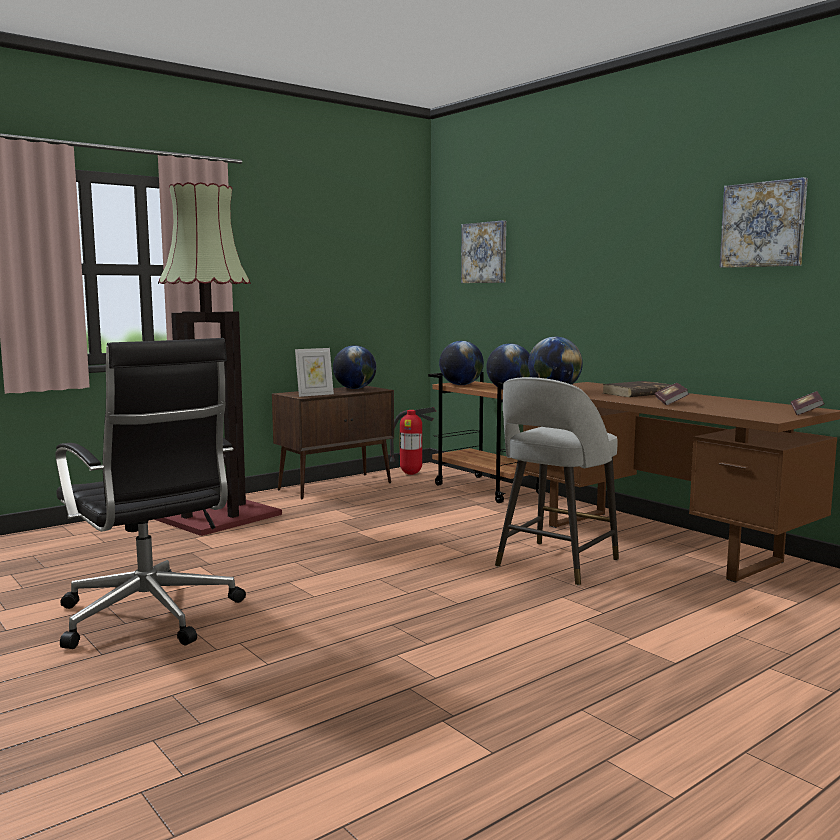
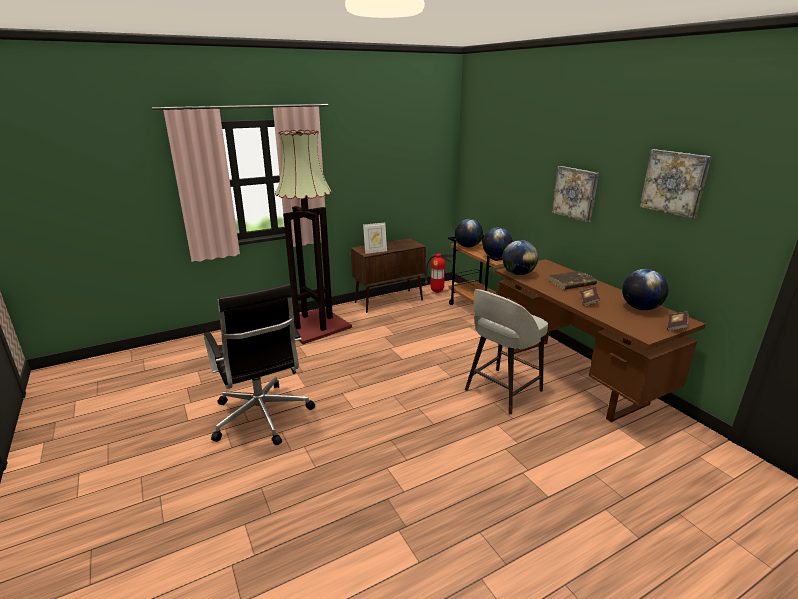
camera: 10 degrees right, 15 degrees up
(354, 389) = (402, 243): globe -> globe (640, 308)
(484, 252) = (491, 157): picture -> picture (575, 193)

